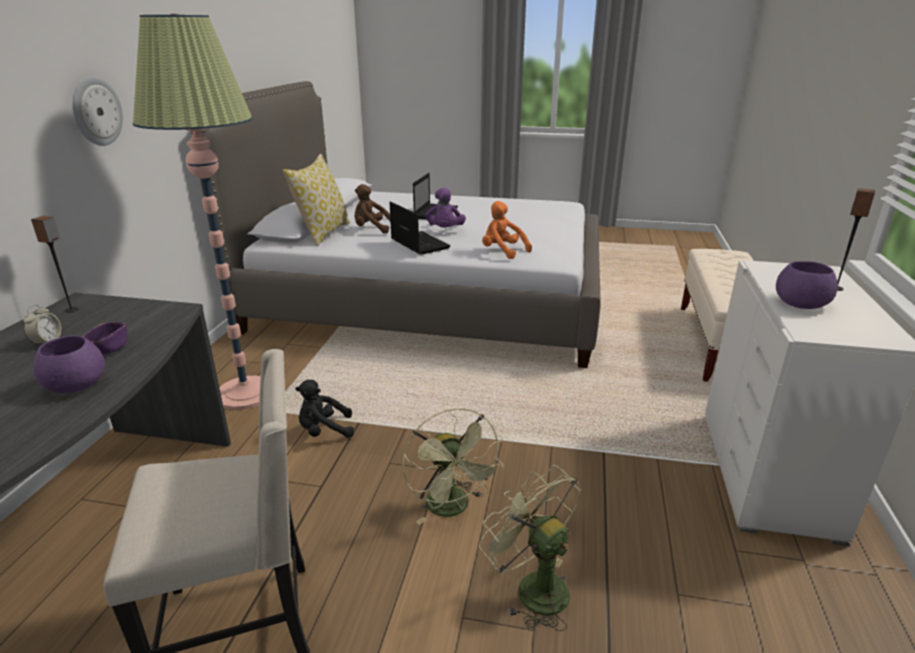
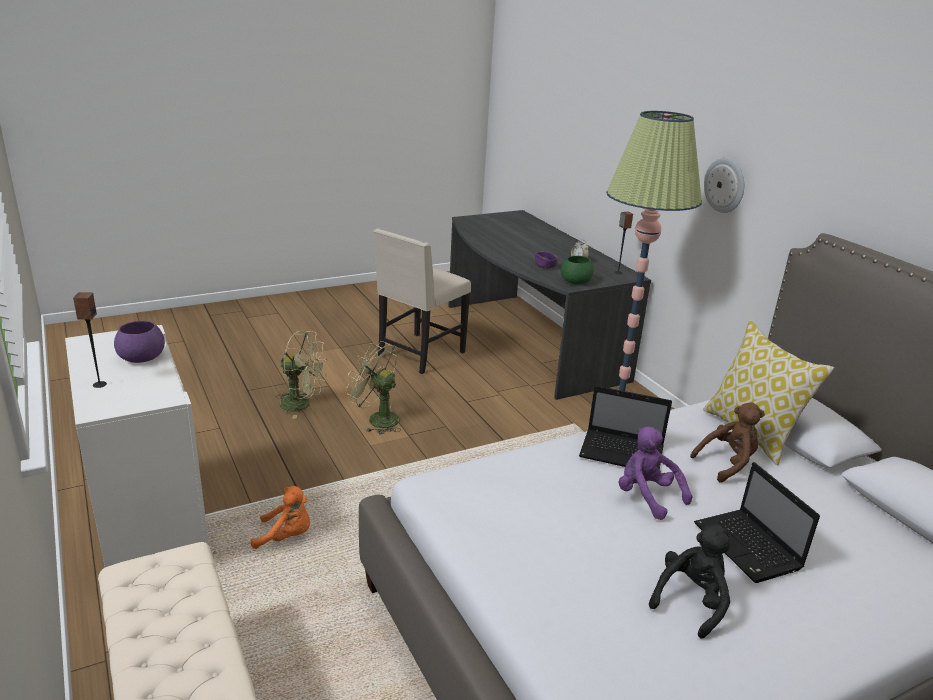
camera: 140 degrees right, 0 degrees up
(76, 384) = (517, 255): purple bowl -> none
(152, 313) = (576, 281): none -> green bowl
(324, 431) = (516, 427): black plush toy -> black plush toy (691, 601)
(502, 251) = (515, 476): orange plush toy -> orange plush toy (286, 536)

